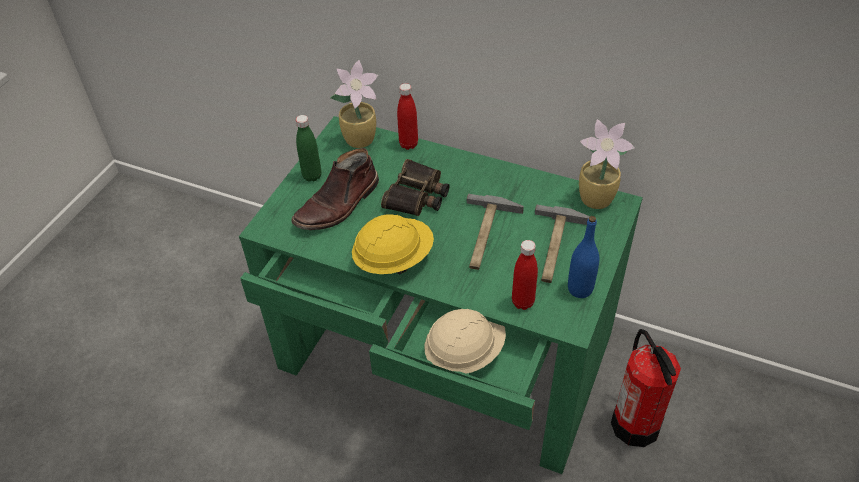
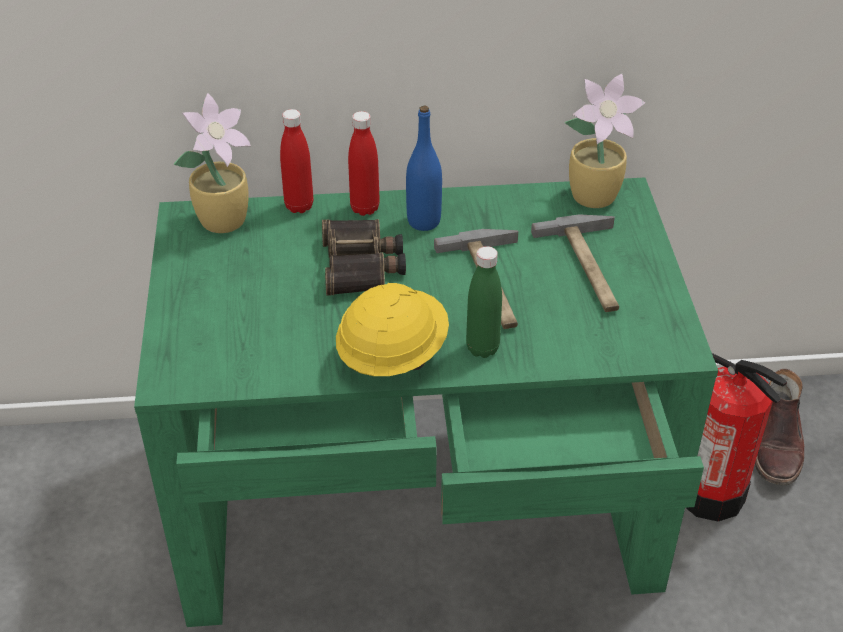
camera: 30 degrees left, 5 degrees down
(312, 176) = (188, 289): green bottle -> green bottle (482, 348)
(338, 205) = (258, 314): brown boot -> brown boot (777, 444)
(464, 353) = (549, 446): beige hard hat -> none
(522, 302) = (600, 346): red bottle -> red bottle (365, 208)
(580, 289) = (656, 305): blue bottle -> blue bottle (424, 221)

